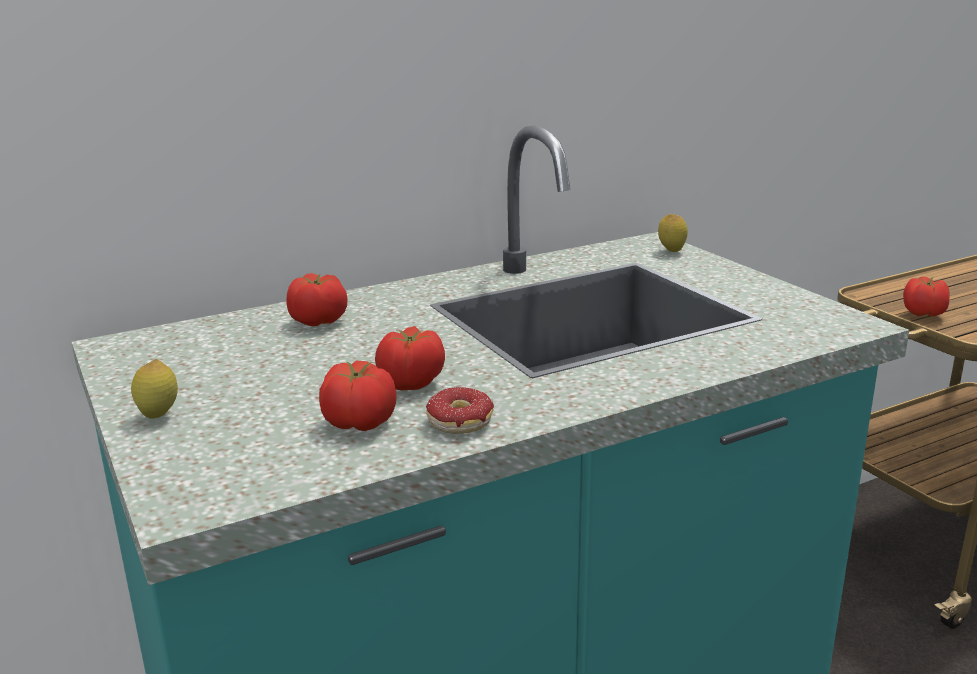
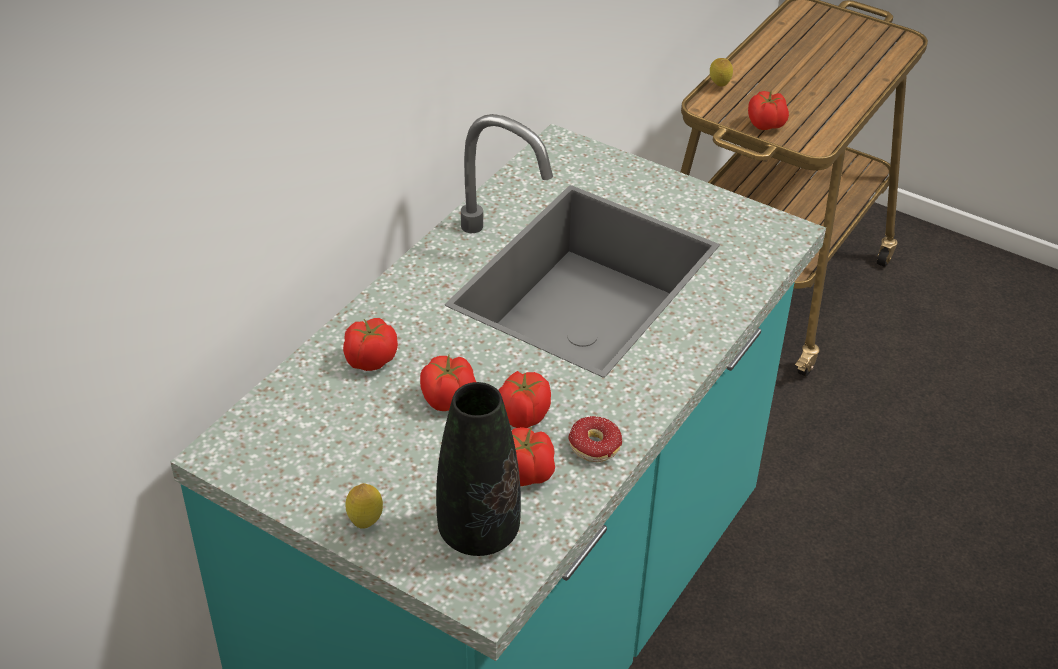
camera: 30 degrees left, 20 degrees up
(252, 453) = (479, 533): none -> black vase
(355, 358) = (450, 399): none -> tomato
(671, 251) = (587, 157): lemon -> lemon (719, 85)

